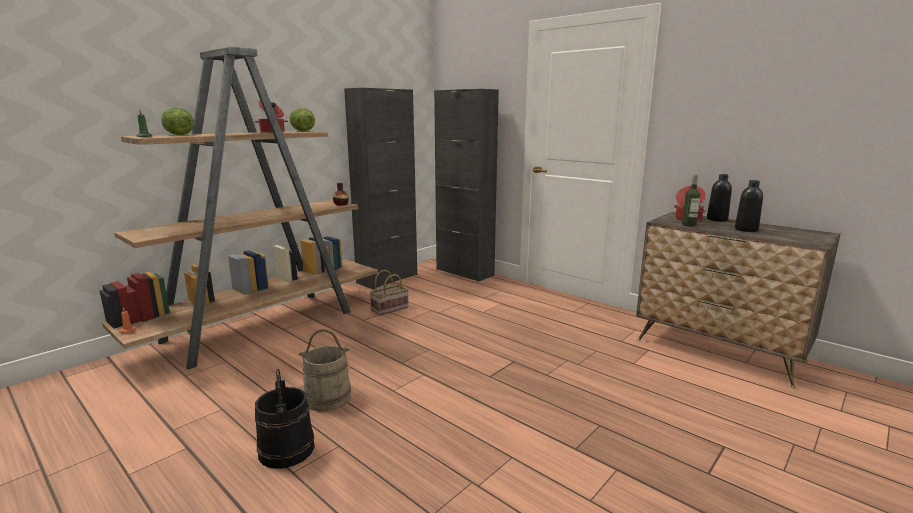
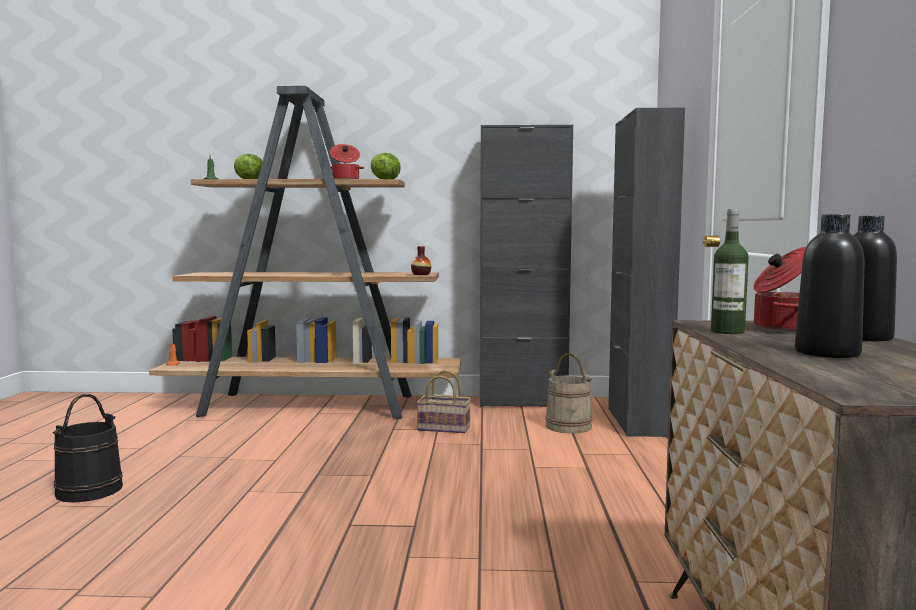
camera: 50 degrees right, 10 degrees down
(328, 397) = (200, 472): beige bucket -> beige bucket (568, 426)

